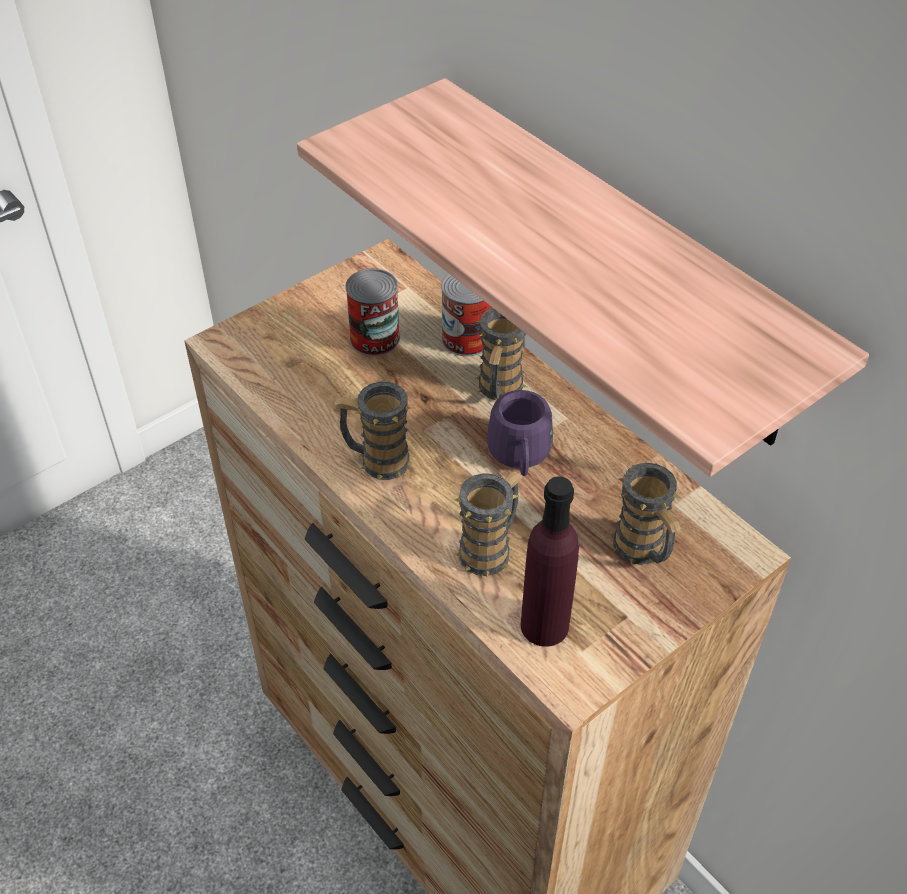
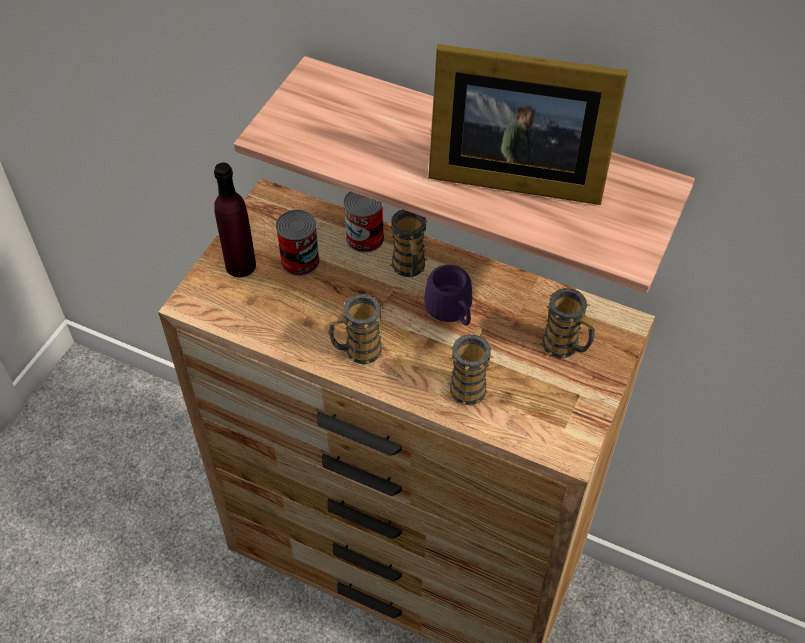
camera: 25 degrees left, 5 degrees up
(544, 626) = (533, 421): purple bottle -> purple bottle (240, 265)
(611, 271) = (511, 173): none -> picture frame

